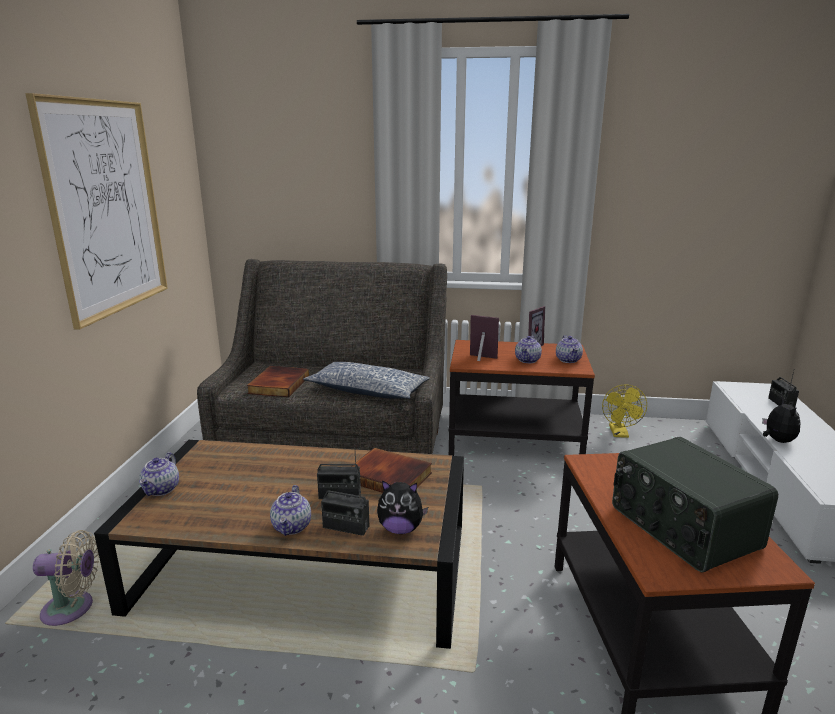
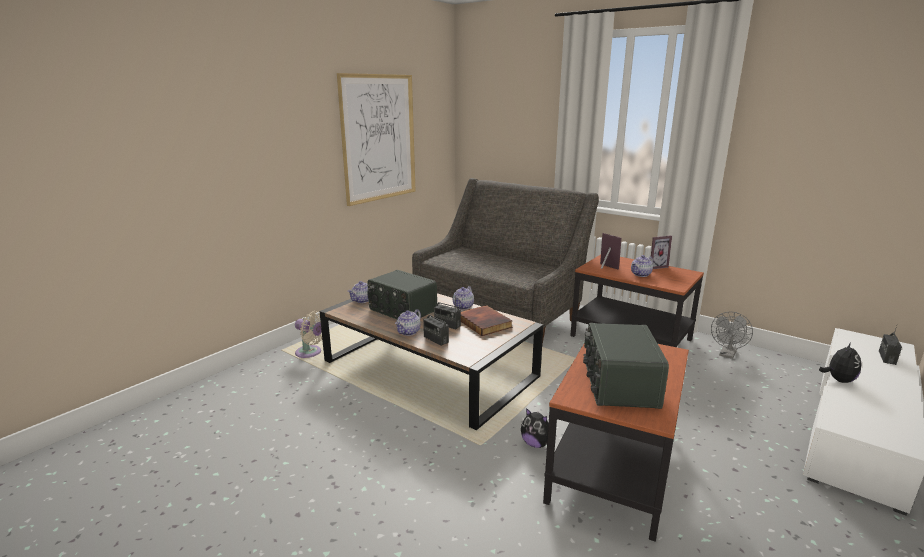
camera: 30 degrees right, 0 degrees up
(247, 490) = (402, 310): none -> radio
(278, 384) = (461, 260): book -> none
(367, 391) = (511, 274): pillow -> none
(400, 529) = (464, 348): plush toy -> plush toy (536, 444)
(568, 360) = (675, 280): teapot -> teapot (463, 306)
(620, 434) = (727, 355): yellow fan -> grey fan

